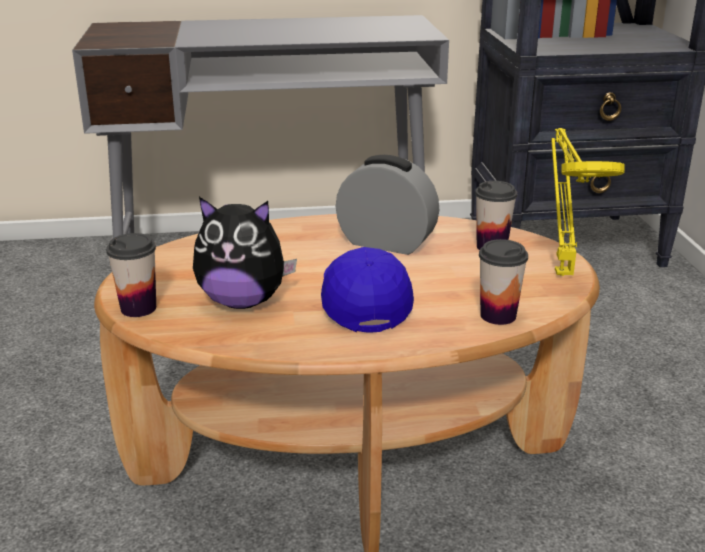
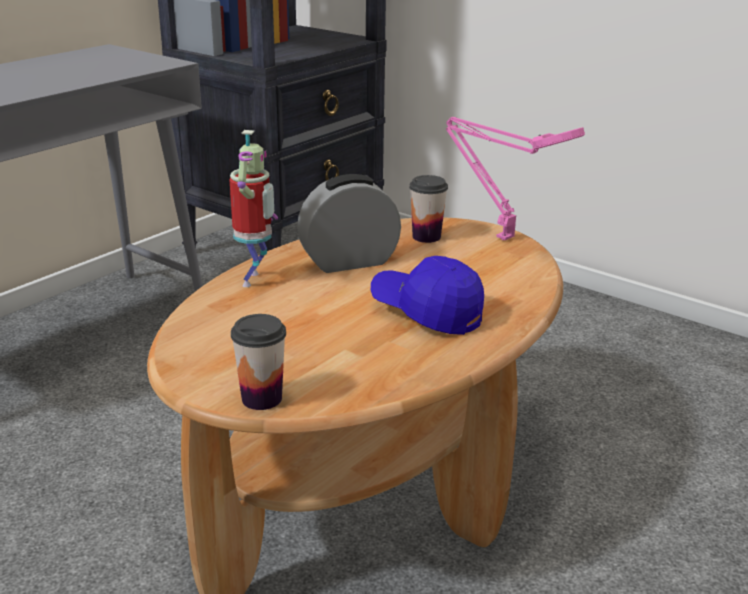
camera: 45 degrees left, 0 degrees up
(243, 301) = (337, 352): plush toy -> none
(293, 231) = (255, 280): none -> toy robot
(498, 315) = (523, 282): cup -> none
(562, 271) = (501, 237): yellow table lamp -> pink table lamp

